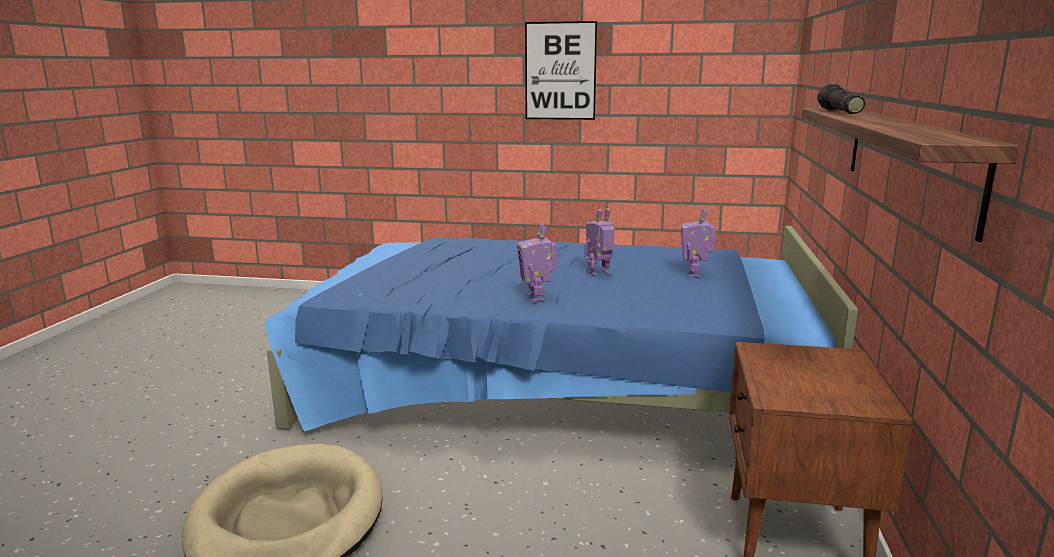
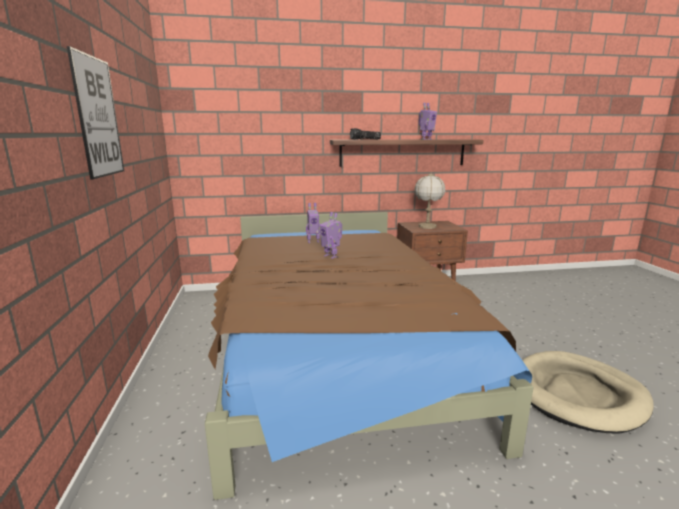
camera: 110 degrees left, 0 degrees up
(537, 297) = (399, 262): toy robot -> toy robot (426, 139)
(554, 383) = (336, 346): blue bed -> brown bed
(804, 369) = (427, 226): none -> table lamp

